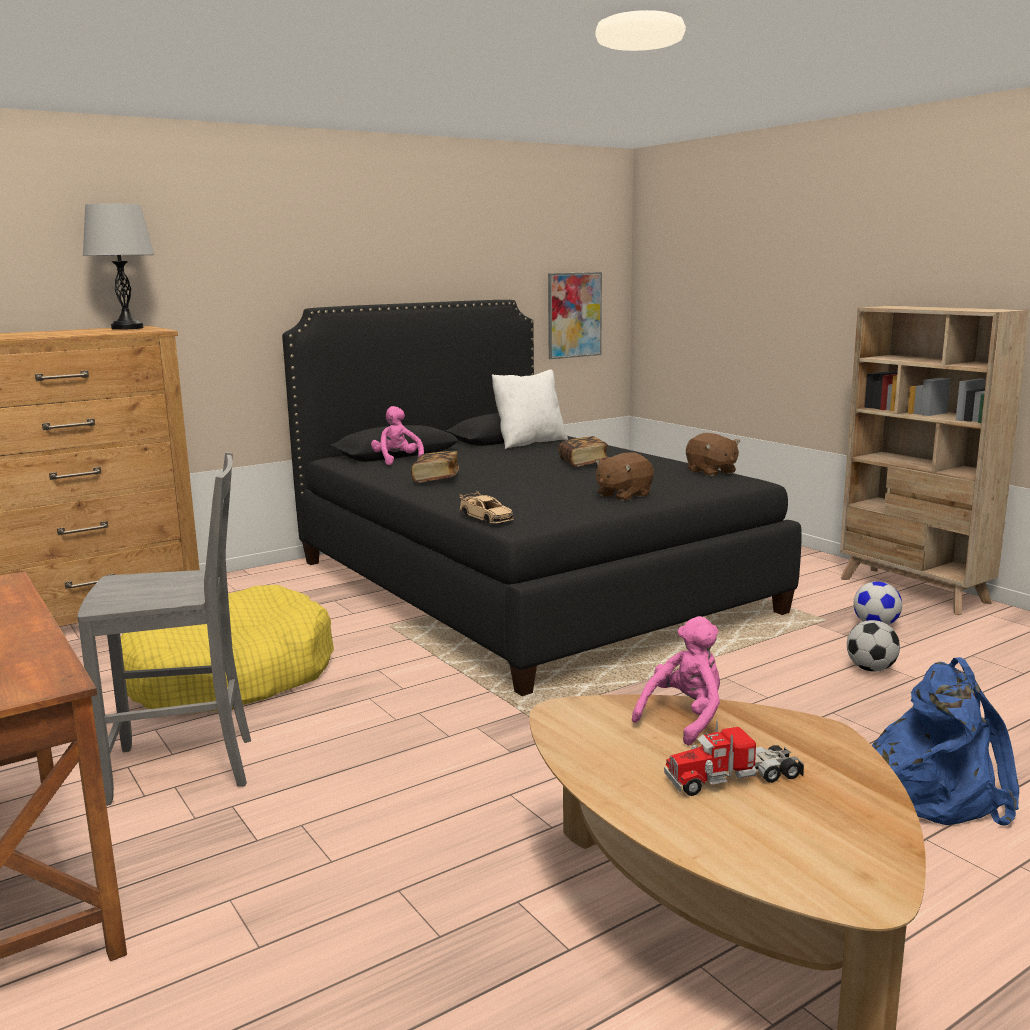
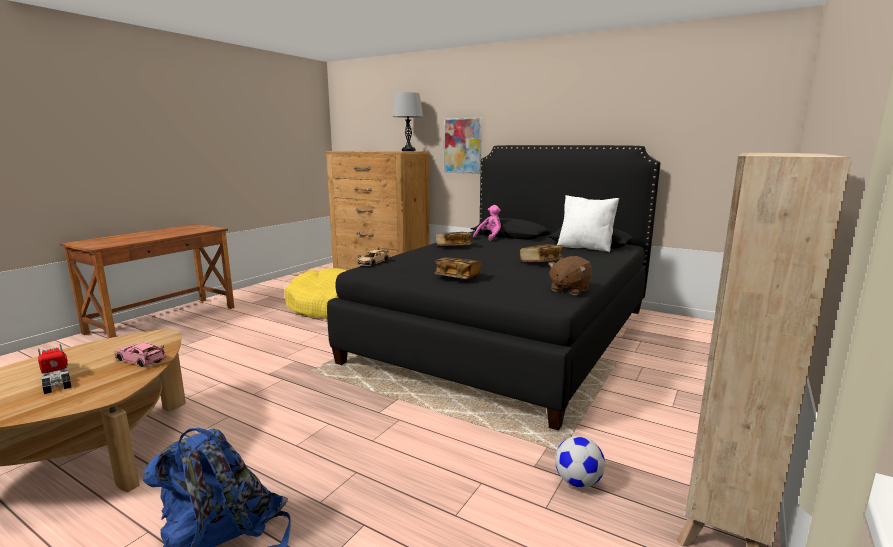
camera: 65 degrees right, 0 degrees up
(185, 769) = (244, 321): grey chair -> none
(574, 315) = (719, 162): picture -> picture (462, 145)
(623, 495) = (457, 278): brown plush toy -> book
(685, 718) = (140, 359): pink plush toy -> pink toy car
(871, 669) = (459, 486): football -> none

